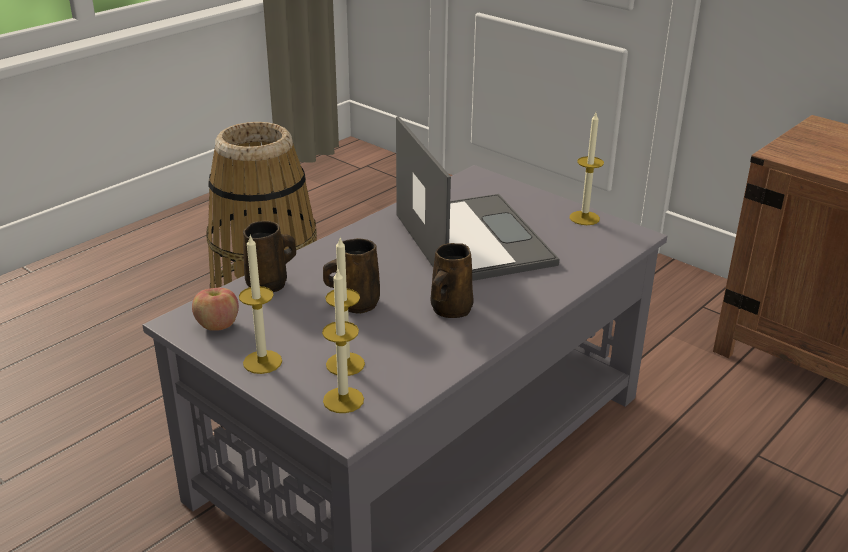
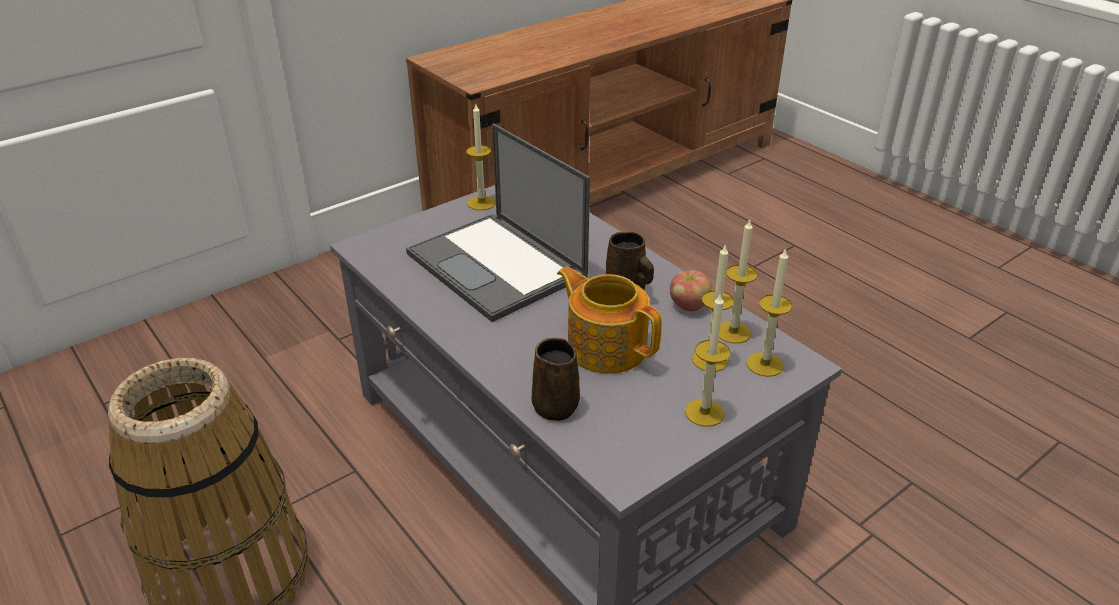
camera: 80 degrees left, 5 degrees up
(217, 325) = (633, 445): apple -> apple (688, 306)
(355, 304) = (606, 347): brown mug -> teapot
(397, 379) = (733, 332): none -> candle
(471, 238) = (498, 266): laptop -> laptop turned 120 degrees counterclockwise

